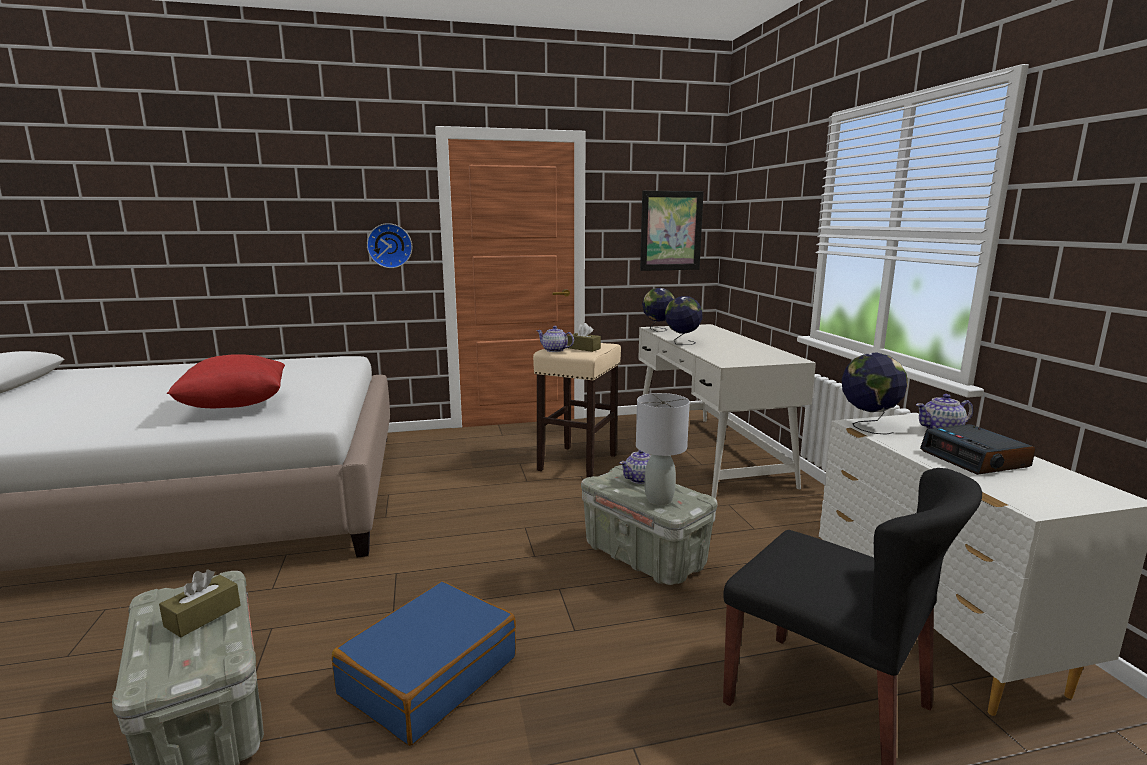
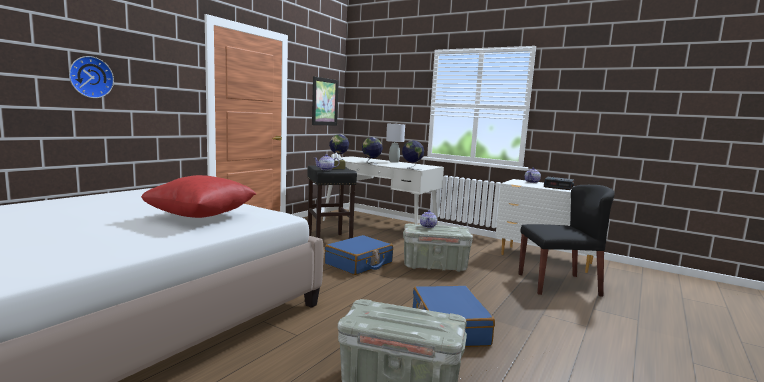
camera: 45 degrees left, 5 degrees down
(203, 616) = (401, 313): brown tissue box -> none
(389, 245) = (172, 99): wall clock -> wall clock (90, 77)
(541, 512) = (359, 263): none -> blue suitcase
(578, 462) = (328, 241): beige stool -> black stool
(659, 500) = (451, 231): grey table lamp -> grey table lamp (394, 162)
(868, 426) = (514, 183): globe -> globe (412, 168)

